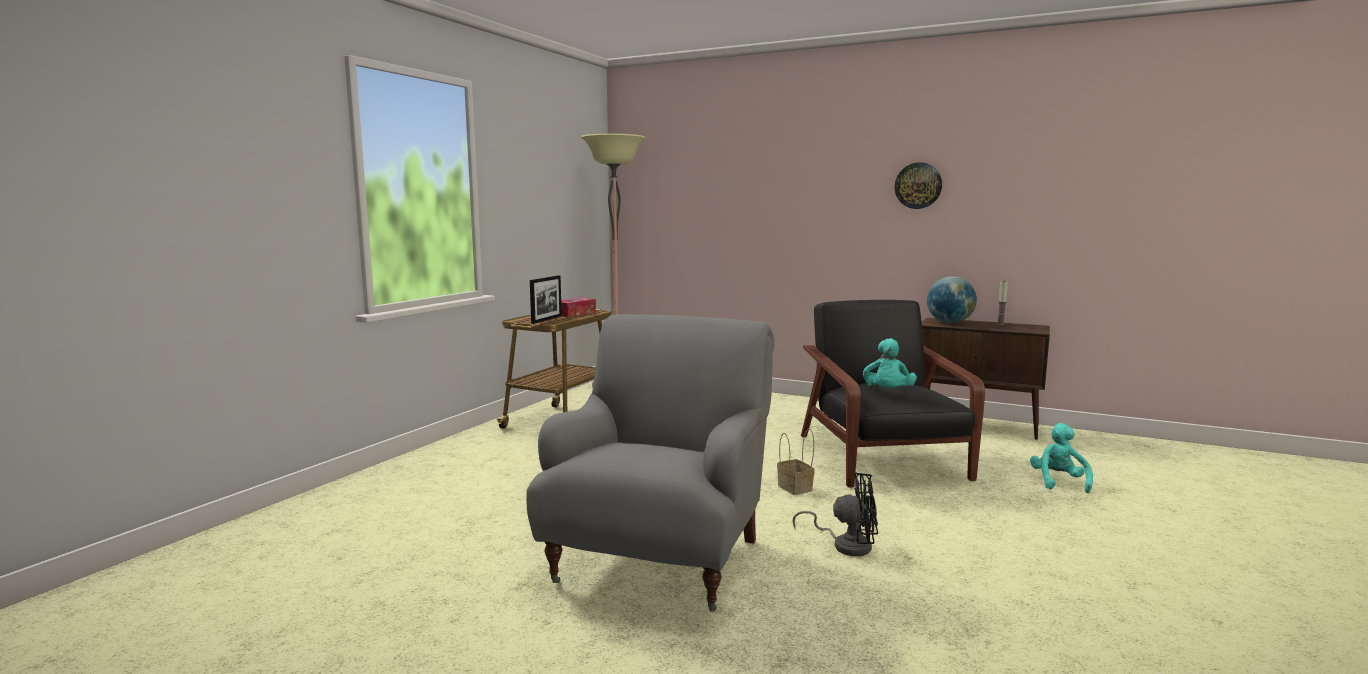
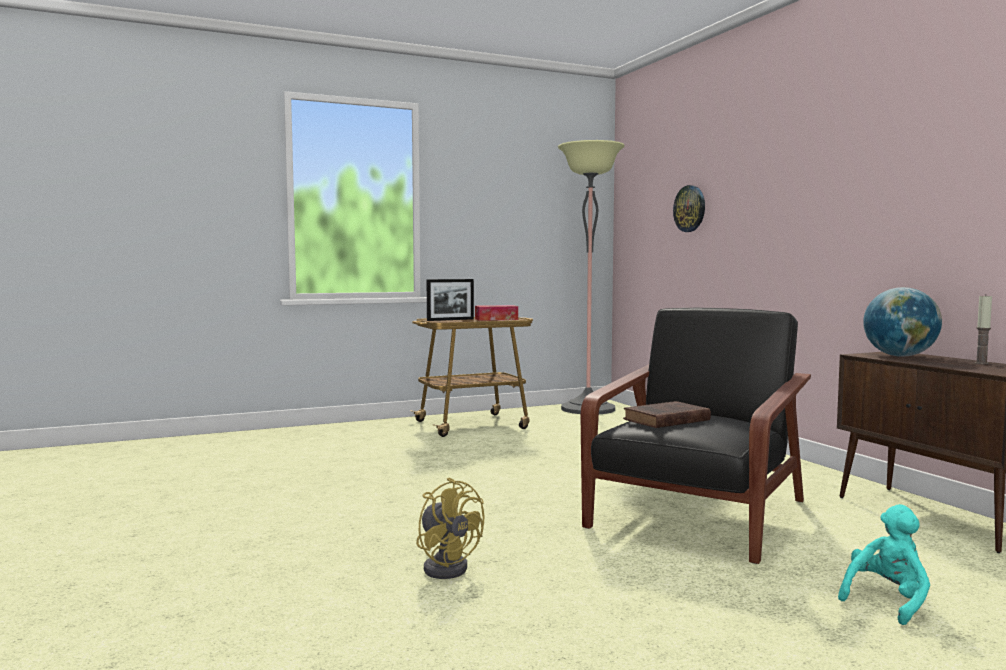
camera: 40 degrees right, 5 degrees down
(661, 559) = (288, 526): grey armchair -> none
(796, 488) = (530, 514): basket -> none
(846, 545) = (447, 566): black fan -> yellow fan
(888, 393) = (665, 420): turquoise plush toy -> brown book
(918, 185) = (888, 163): wall clock -> wall clock (690, 208)

